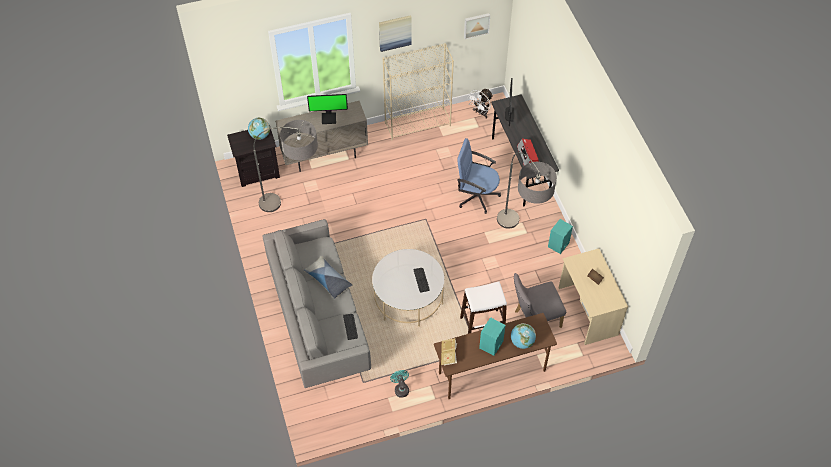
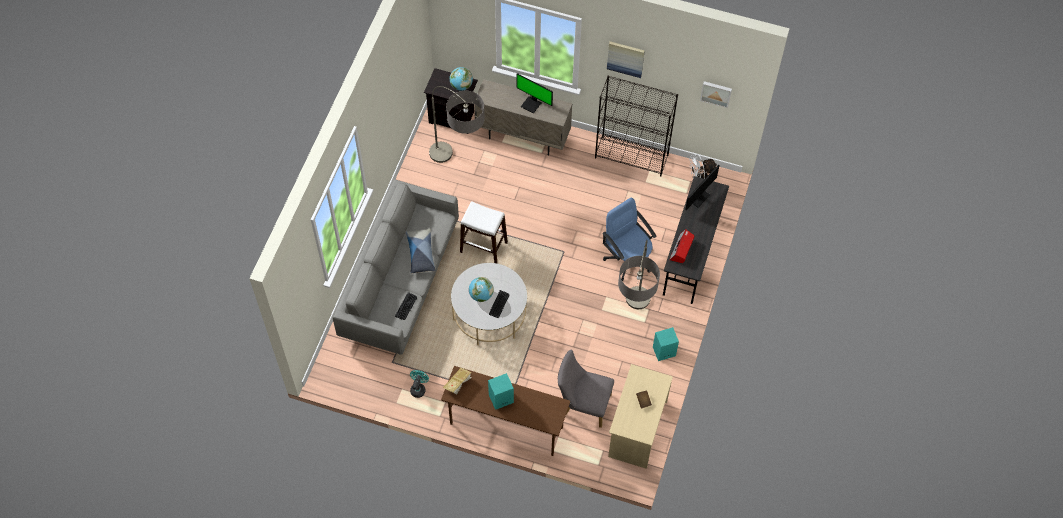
camera: 35 degrees right, 5 degrees up
(418, 124) = (632, 156): beige bookcase -> black bookcase
(482, 325) = (533, 379): white stool -> white stool (484, 247)
(522, 342) = (529, 414): globe -> globe (481, 295)

